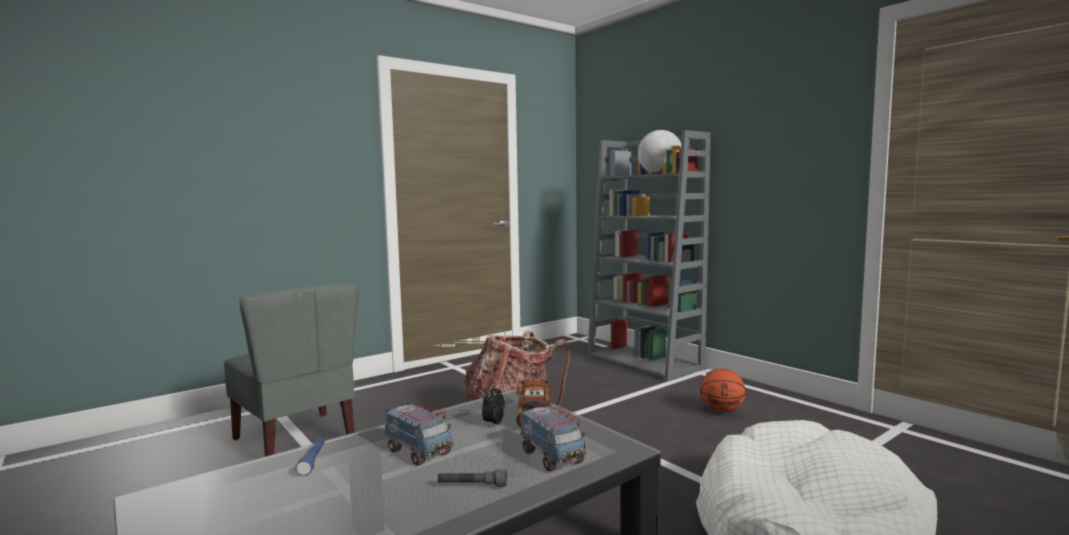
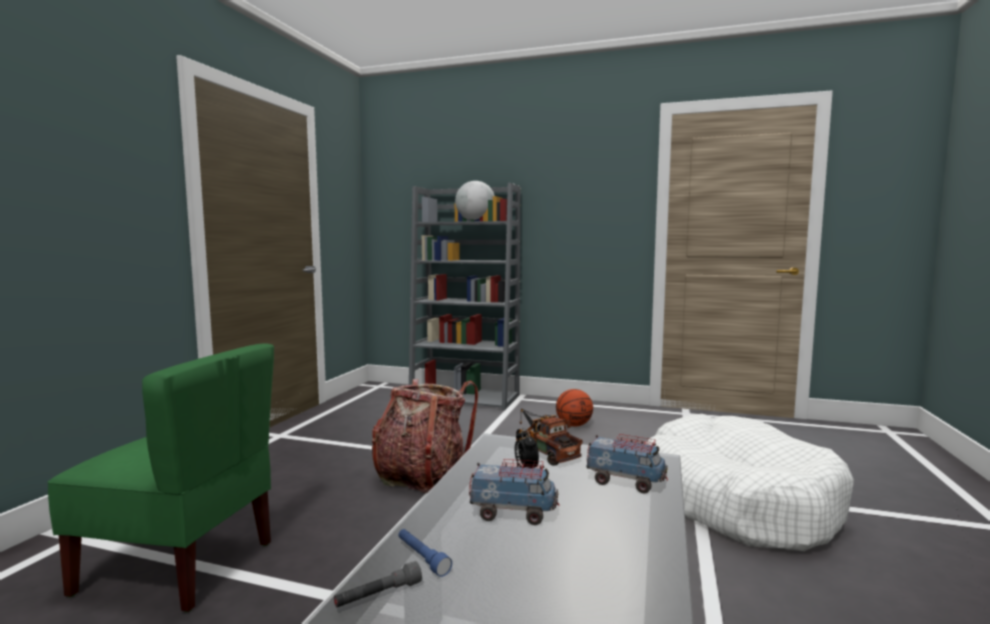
camera: 35 degrees left, 0 degrees up
(296, 440) = (180, 566): grey chair -> green chair
(472, 486) = (614, 525): grey flashlight -> grey flashlight (378, 595)

